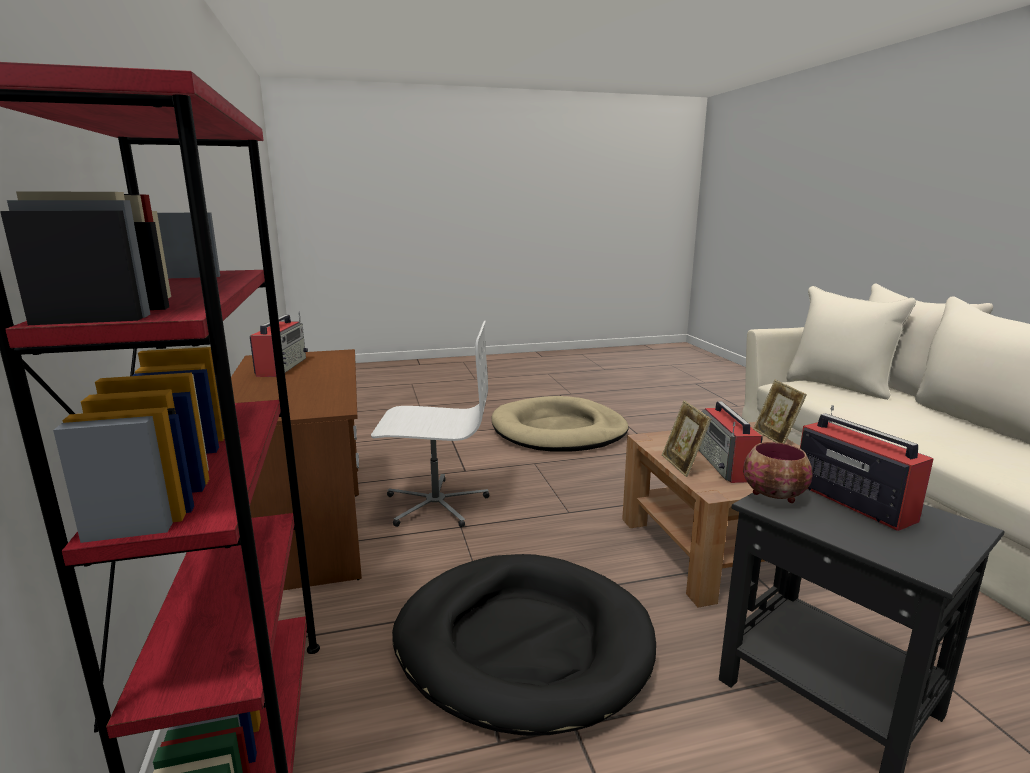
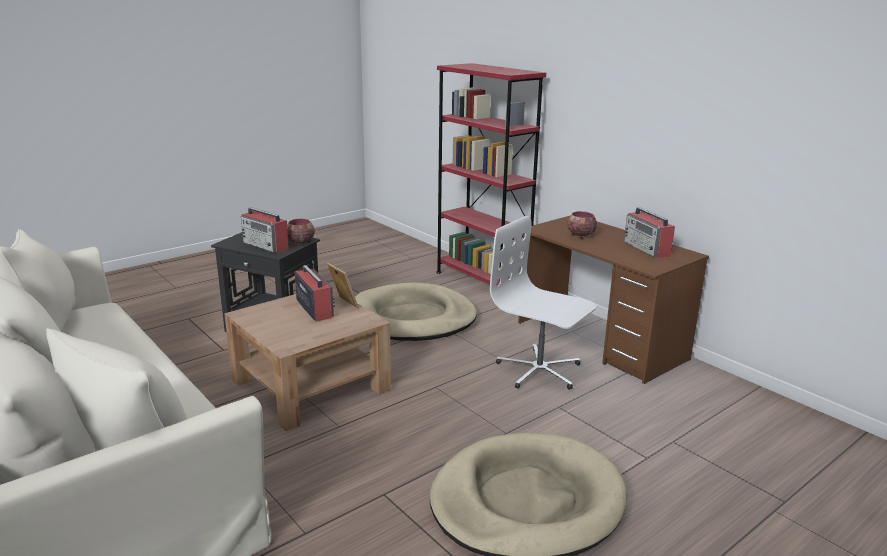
camera: 155 degrees right, 5 degrees up
(306, 390) = (580, 236): none -> bowl
(435, 504) = (539, 371): white office chair -> white office chair turned 60 degrees clockwise
(522, 644) = (413, 318): black dog bed -> beige dog bed
(775, 437) = (269, 341): picture frame -> none

